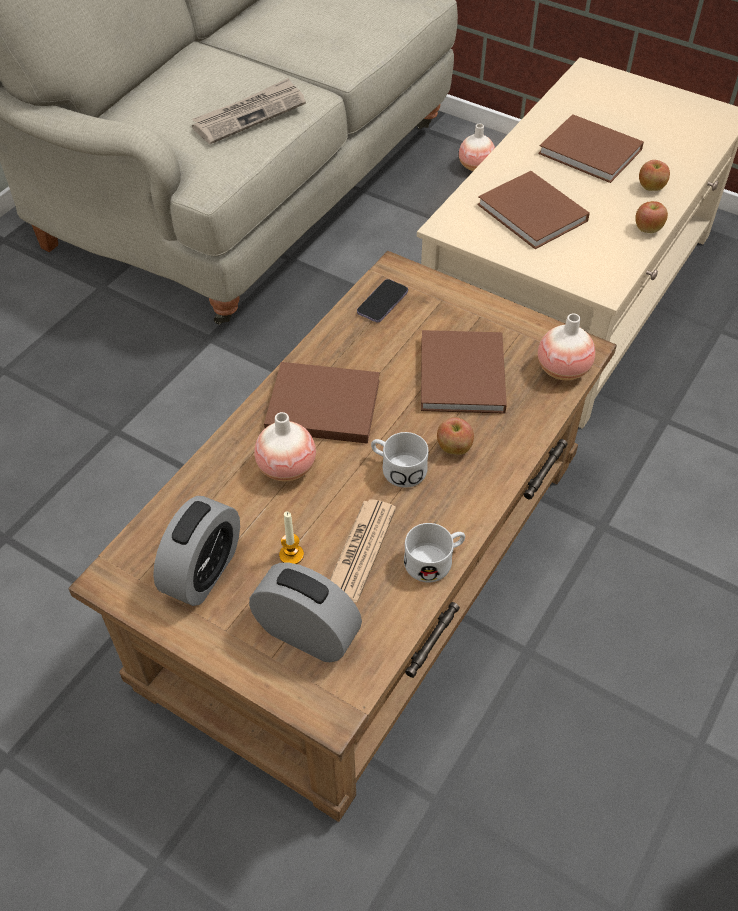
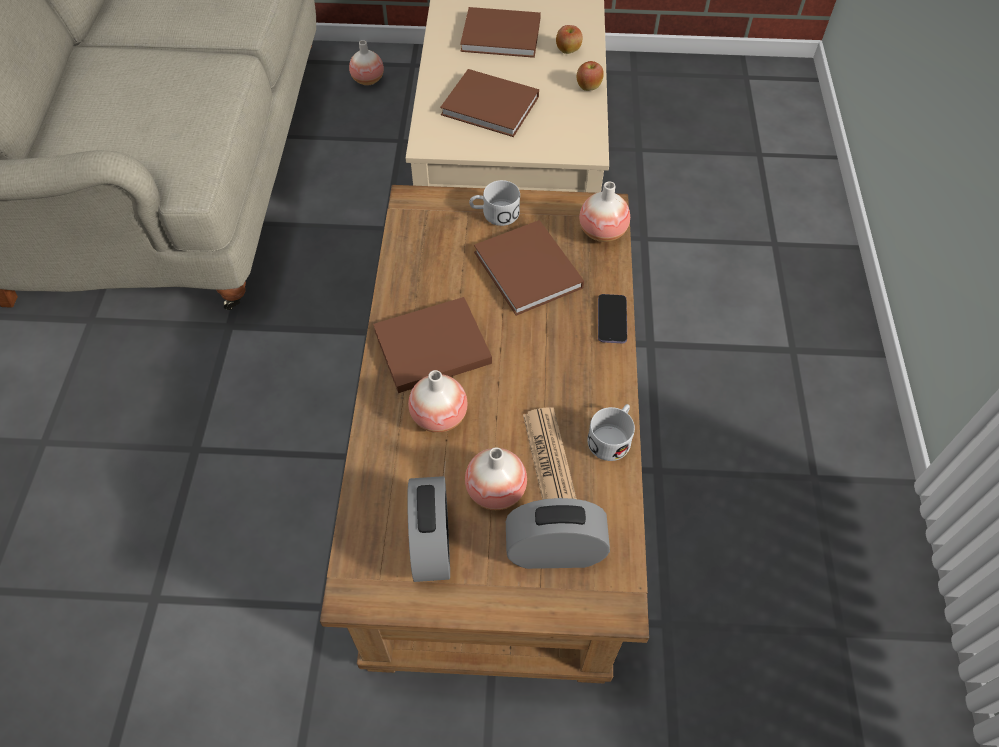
camera: 30 degrees left, 5 degrees up
(249, 114) = (187, 102): newspaper -> none
(291, 555) = (495, 490): candle -> vase
(382, 302) = (420, 233): phone -> phone (612, 320)
(397, 468) = (530, 373): white mug -> white mug (494, 214)
(454, 448) = (563, 336): apple -> none

